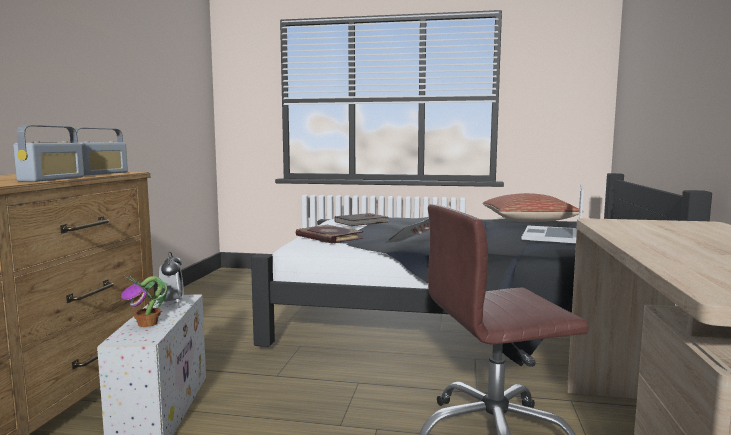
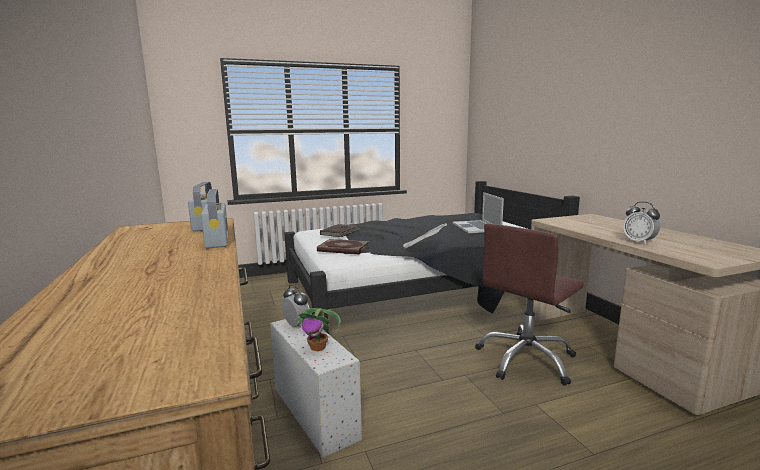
camera: 30 degrees left, 5 degrees up
(528, 221) = (439, 217): pillow -> none
(673, 256) = (639, 242): none -> alarm clock

